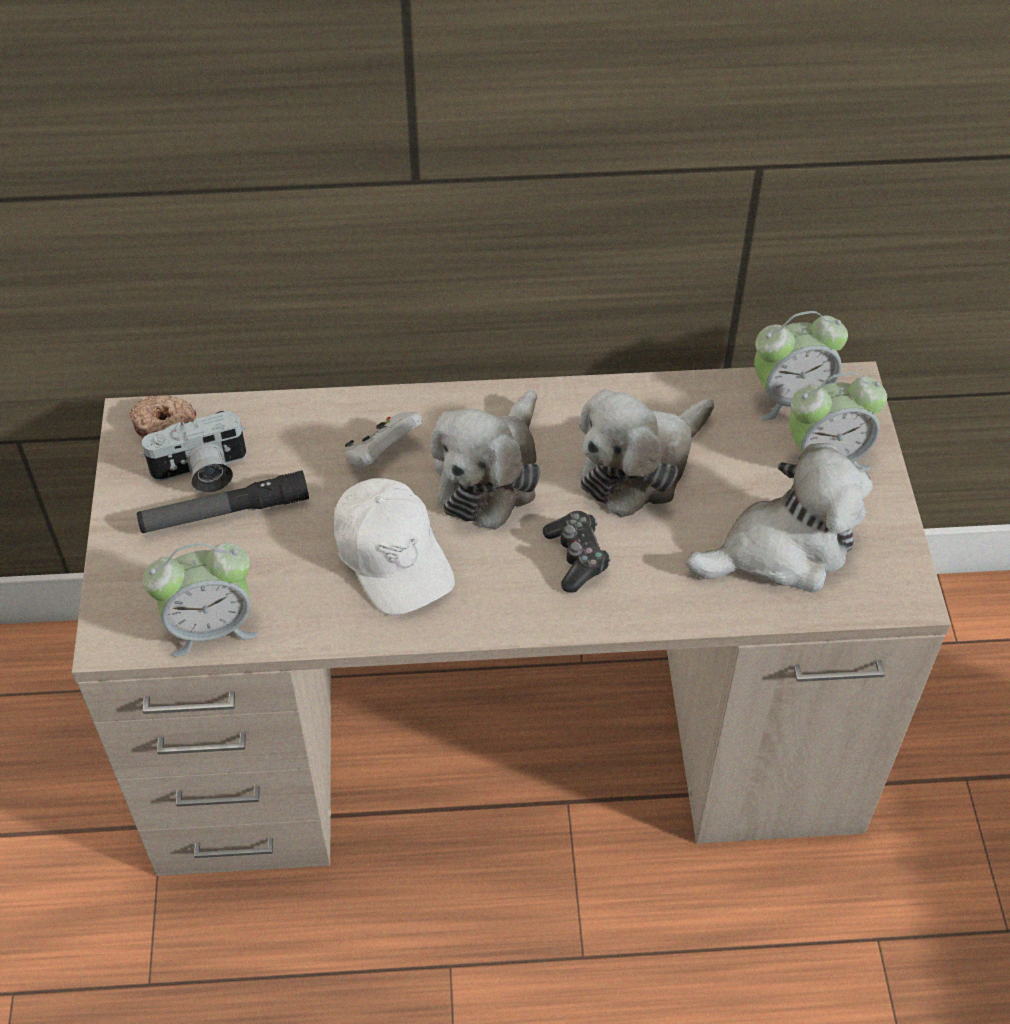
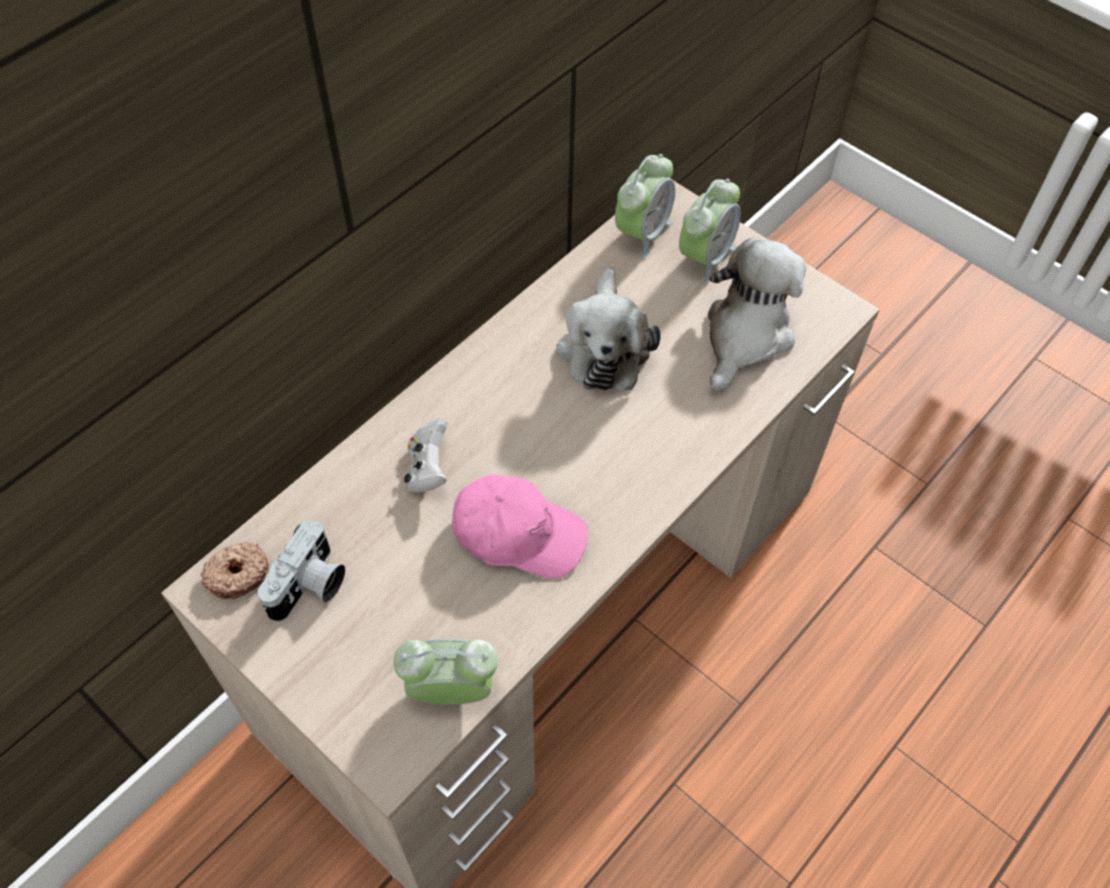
camera: 45 degrees left, 5 degrees up
(211, 627) = (451, 691): alarm clock -> alarm clock turned 120 degrees counterclockwise
(225, 512) = (363, 601): flashlight -> none
(393, 556) = (518, 534): white cap -> pink cap
(490, 475) = (517, 426): plush toy -> none
(577, 557) = (635, 437): game controller -> none

